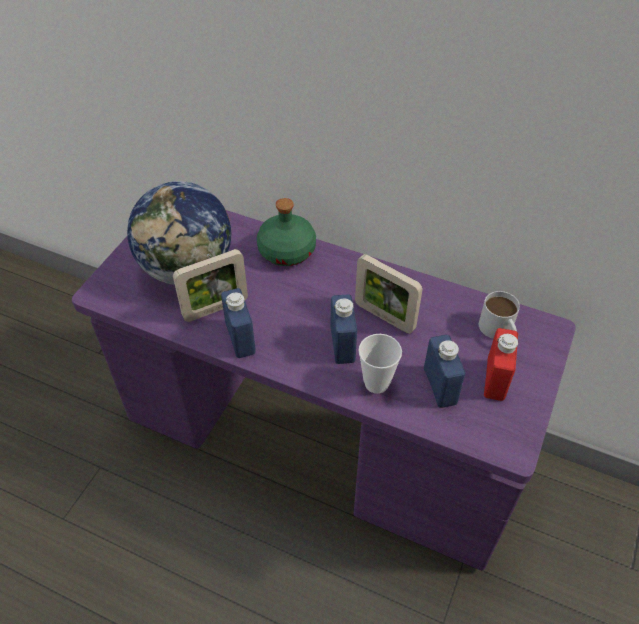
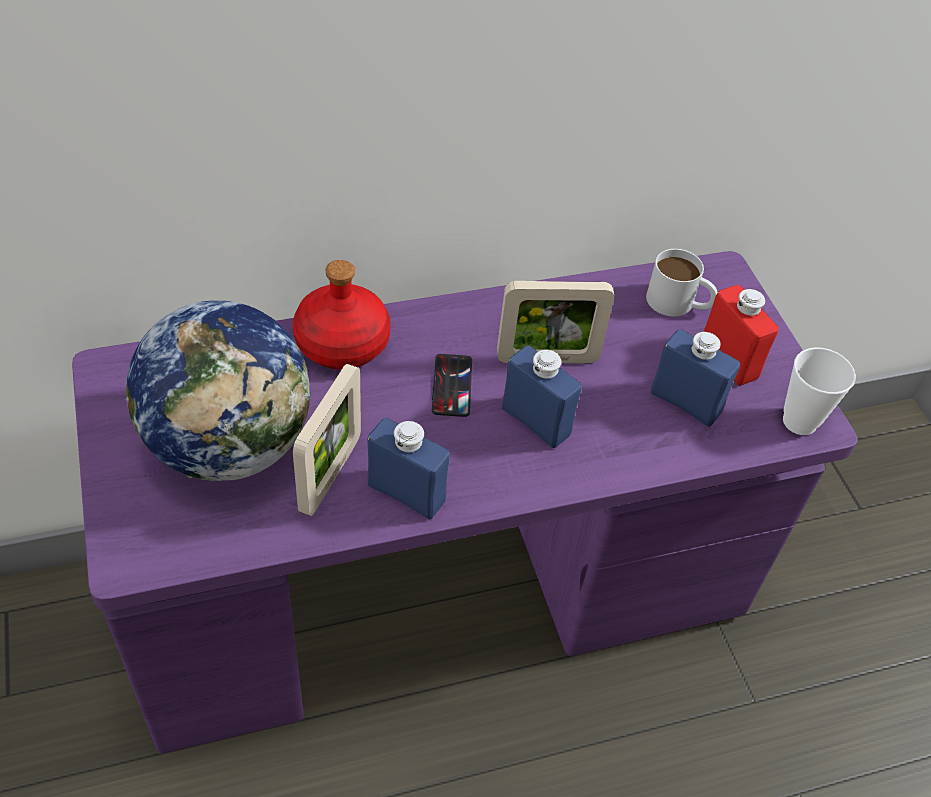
camera: 45 degrees left, 0 degrees up
(287, 251) = (343, 343): green bottle -> red bottle
(318, 301) = (452, 385): none -> phone
(376, 383) = (620, 443): cup -> cup (799, 421)

